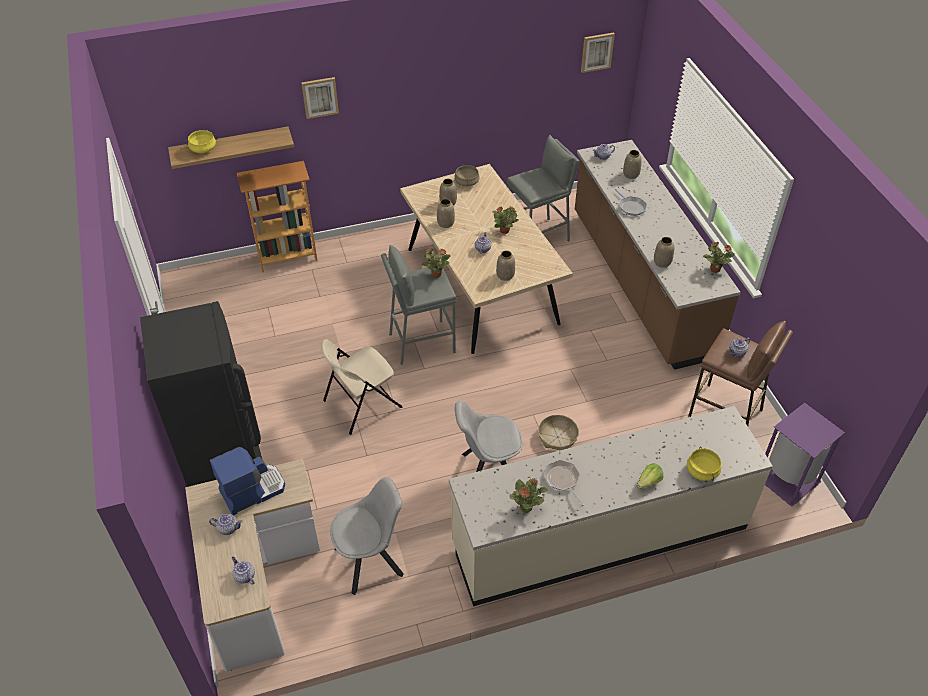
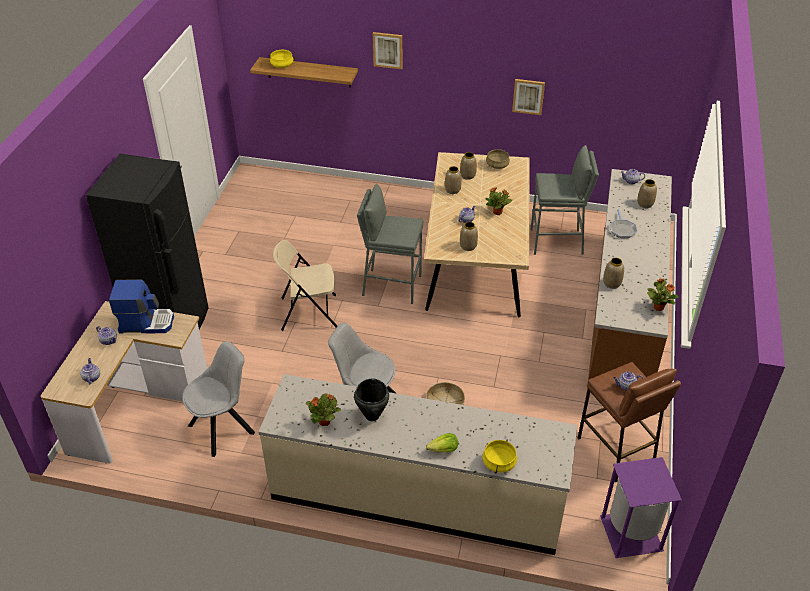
camera: 30 degrees right, 5 degrees down
(287, 257) = (339, 185): bookcase -> none
(371, 561) = (223, 428): grey chair -> grey chair turned 45 degrees counterclockwise
(436, 274) = (411, 224): potted plant -> none
(563, 480) = (372, 416): frying pan -> black cooking pot
(597, 52) = (658, 81): picture -> picture (528, 96)

